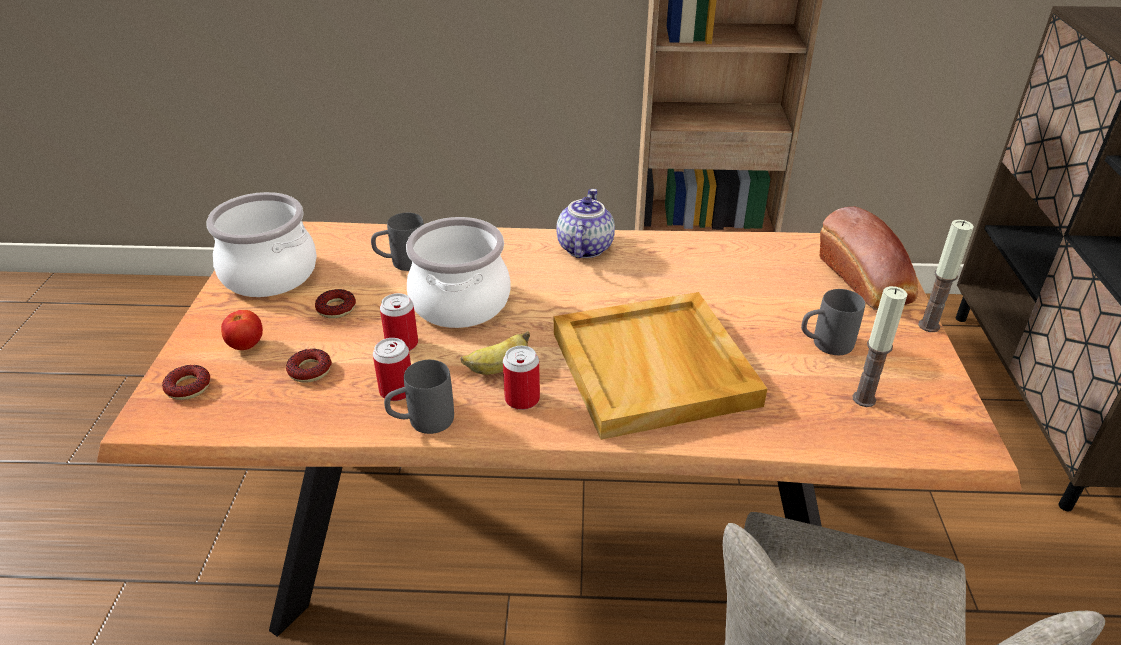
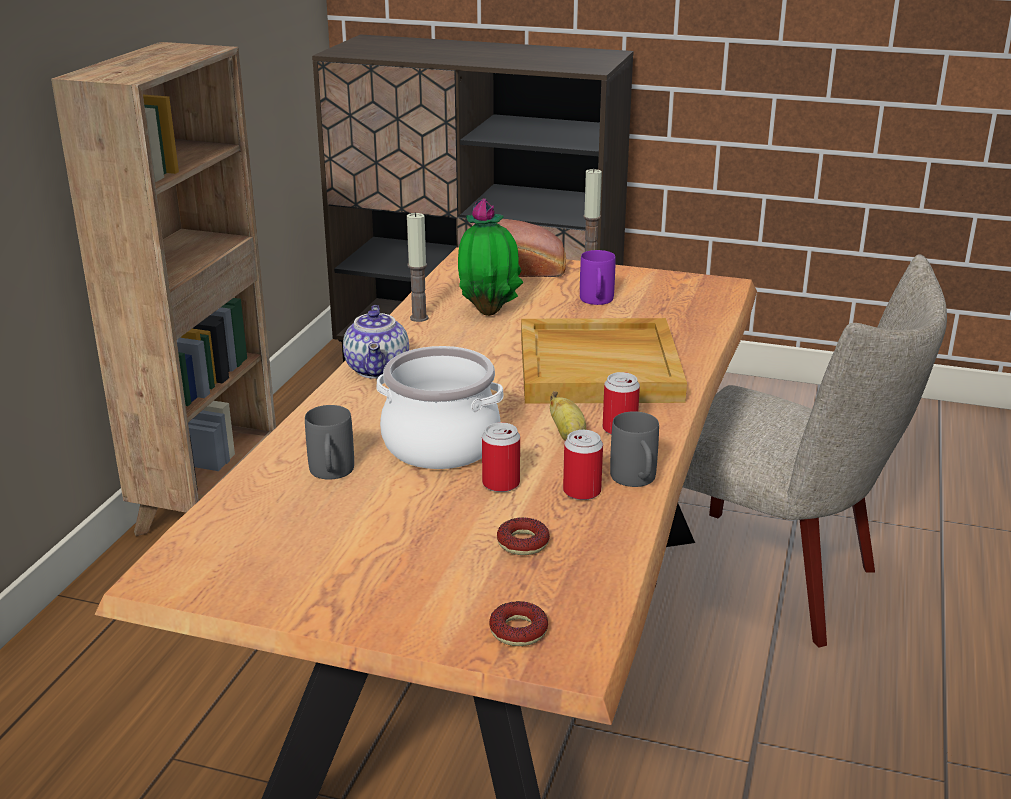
camera: 75 degrees left, 10 degrees down
(246, 345) = (448, 588): tomato -> none
(270, 274) = (285, 570): cooking pot -> none
(336, 308) = (404, 522): donut -> none
(583, 248) = (379, 370): teapot -> teapot turned 120 degrees counterclockwise
(744, 281) = (489, 311): none -> potted plant
(824, 345) = (597, 302): grey mug -> purple mug
(864, 399) = (667, 303): candle -> candle (419, 318)

